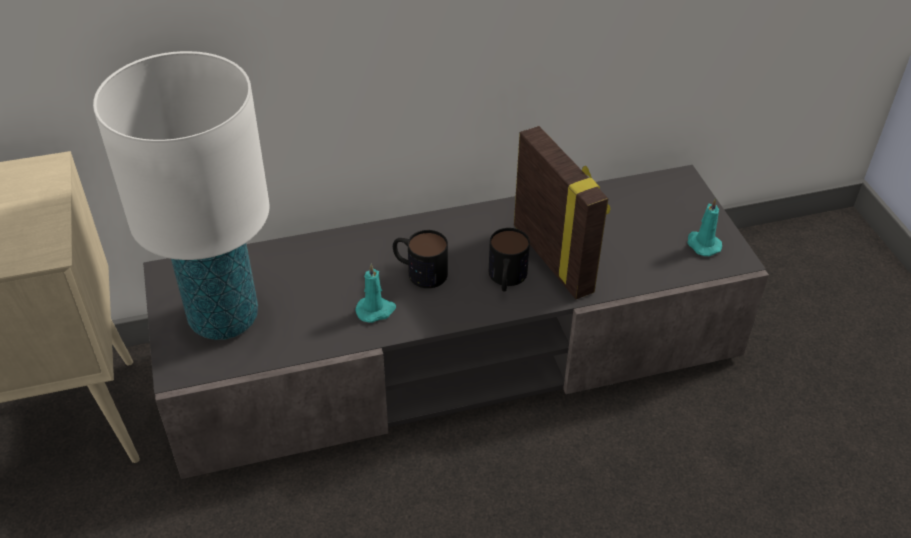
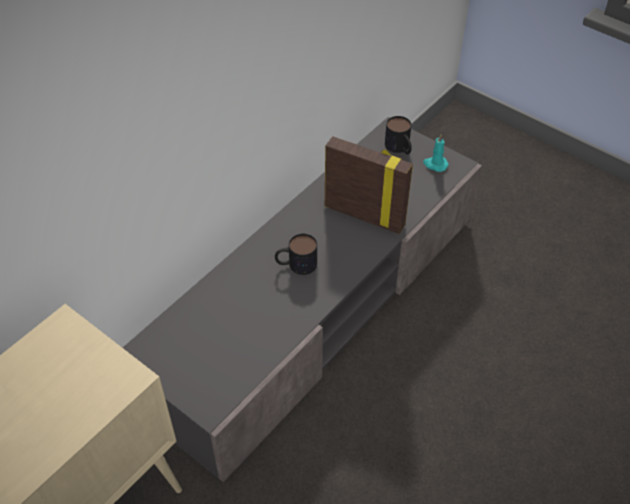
camera: 35 degrees left, 5 degrees up
(223, 318) = (205, 361): white table lamp -> none
(376, 310) = (294, 303): turquoise candle -> none
(506, 279) = (350, 242): mug -> mug (399, 148)

